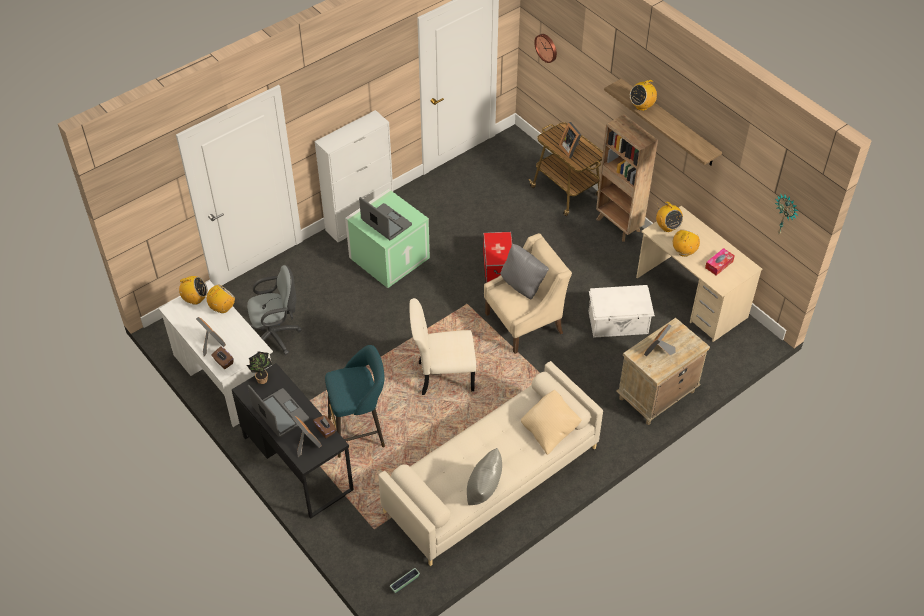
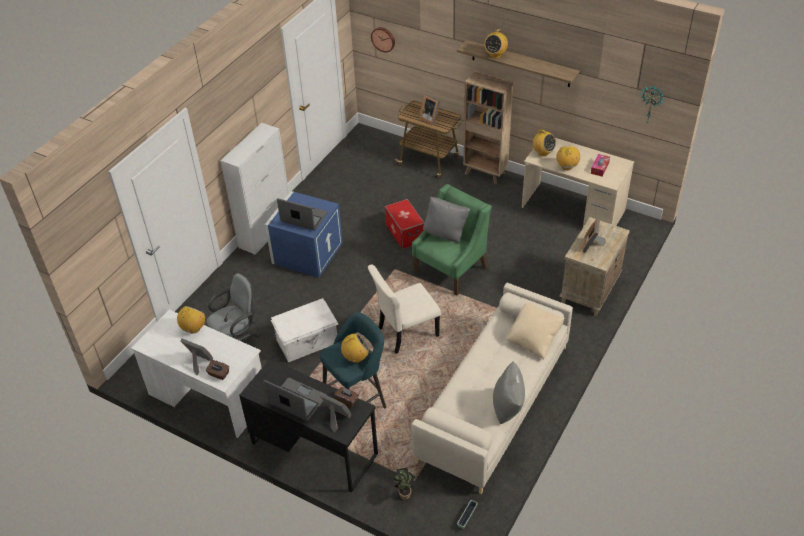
camera: 20 degrees left, 5 degrees down
(195, 299) = (163, 329): radio -> radio (356, 357)
(262, 378) = (263, 376): potted plant -> potted plant (404, 493)
(389, 256) = (307, 252): green storage box -> blue storage box
(525, 323) = (451, 269): beige armchair -> green armchair
(618, 323) = (527, 246): white storage box -> white storage box (307, 342)

